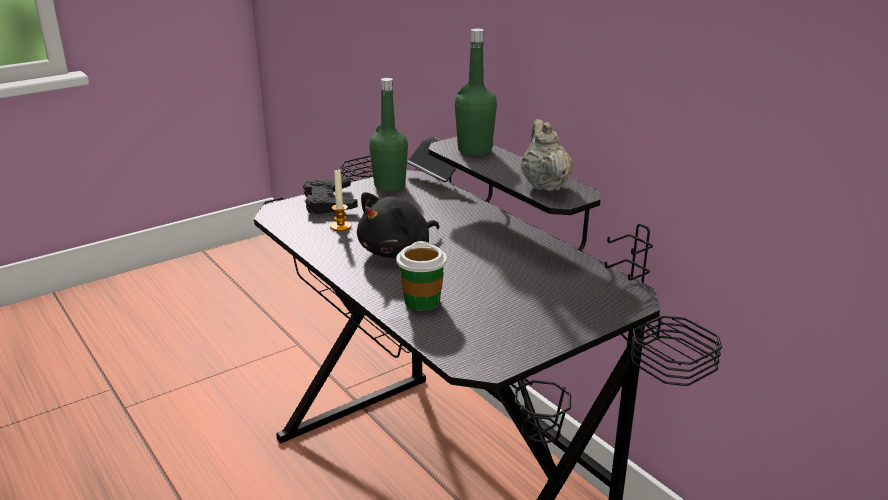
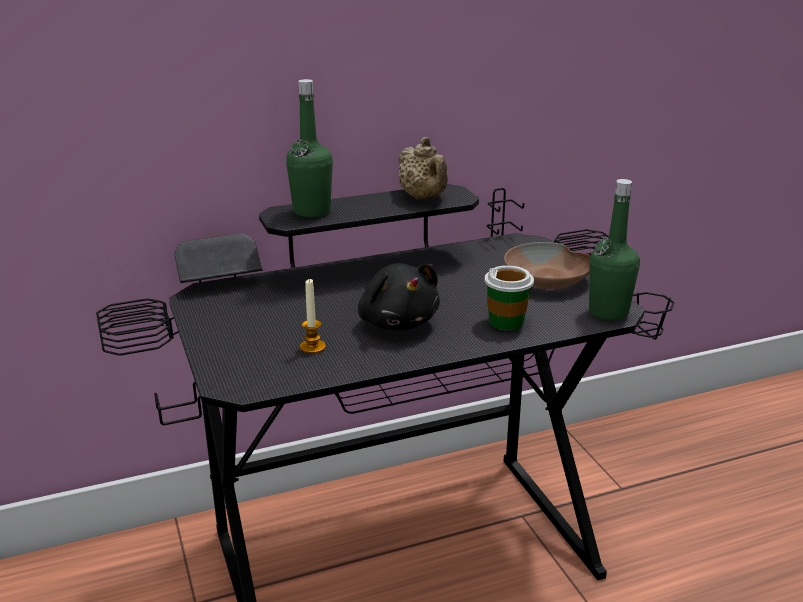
camera: 75 degrees left, 0 degrees up
(329, 202) = (234, 348): black game controller -> none
(390, 186) = (218, 308): green bottle -> green bottle (608, 312)
(537, 316) = (548, 279): none -> brown bowl
(544, 185) = (424, 198): beige teapot -> beige teapot turned 120 degrees counterclockwise

